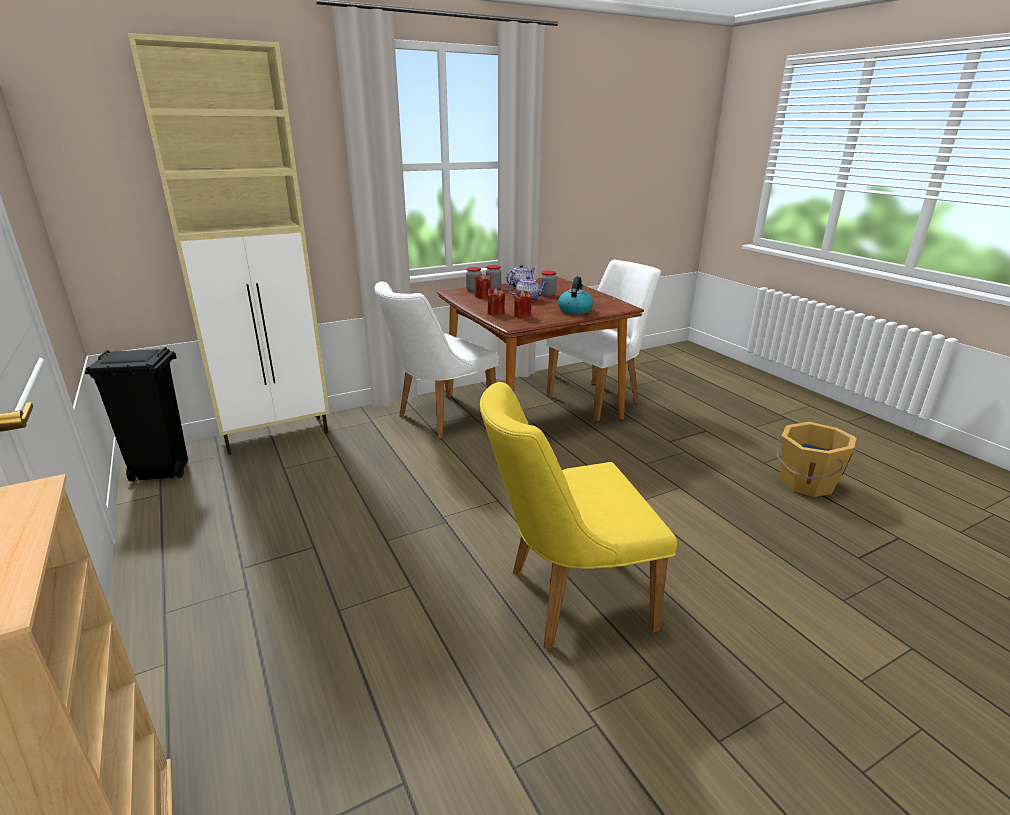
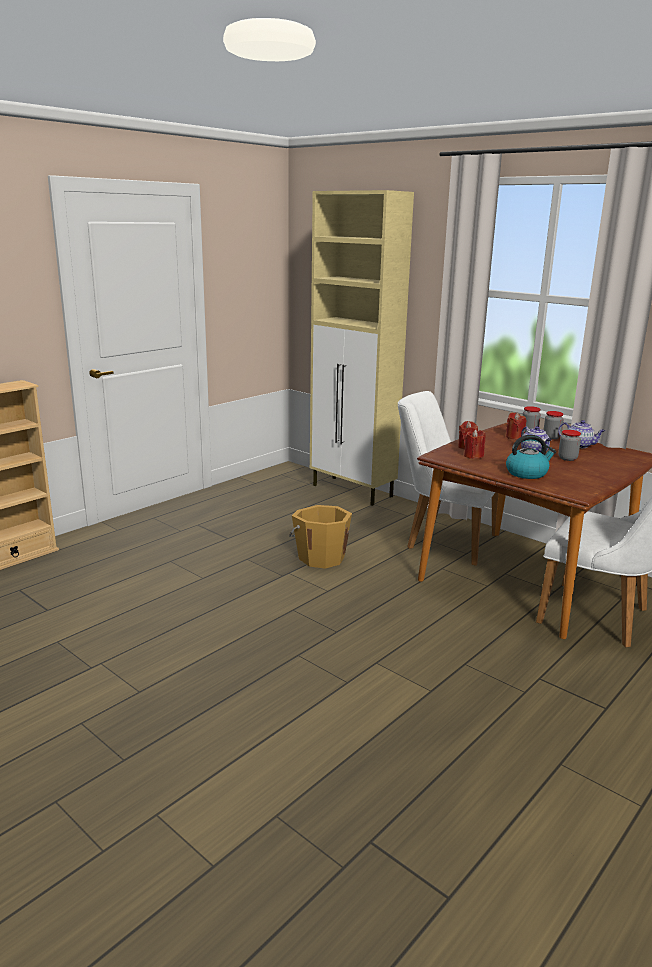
camera: 70 degrees right, 5 degrees down
(161, 472) = (278, 475): black trash can -> none
(565, 599) = (211, 640): yellow chair -> none
(805, 483) = (535, 804): orange bucket -> orange bucket (321, 557)

